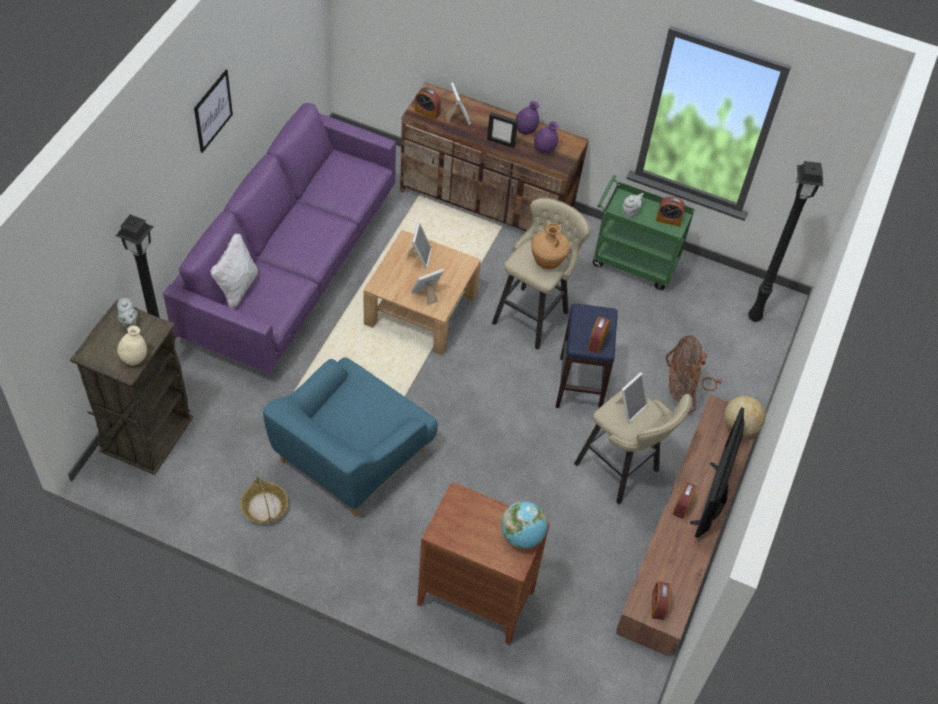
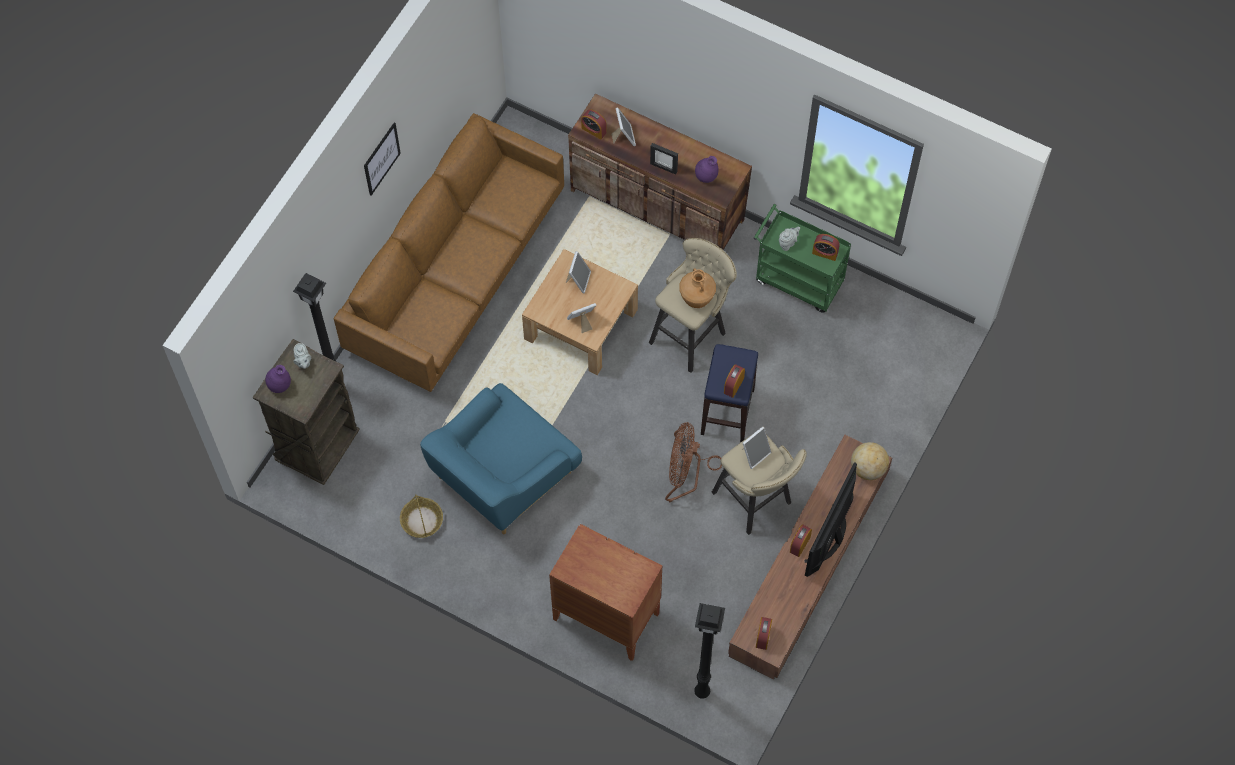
camera: 10 degrees right, 10 degrees up
(134, 358) = (308, 398): beige vase -> none
(237, 288) = (402, 310): white pillow -> none
(290, 268) = (456, 275): purple sofa -> brown sofa
(522, 536) = (636, 576): globe -> none
(525, 130) = (690, 154): purple vase -> purple vase (280, 385)
(684, 391) = (828, 423): brown fan -> brown fan (688, 470)
(753, 316) = (911, 344): black floor lamp -> black floor lamp (701, 690)

